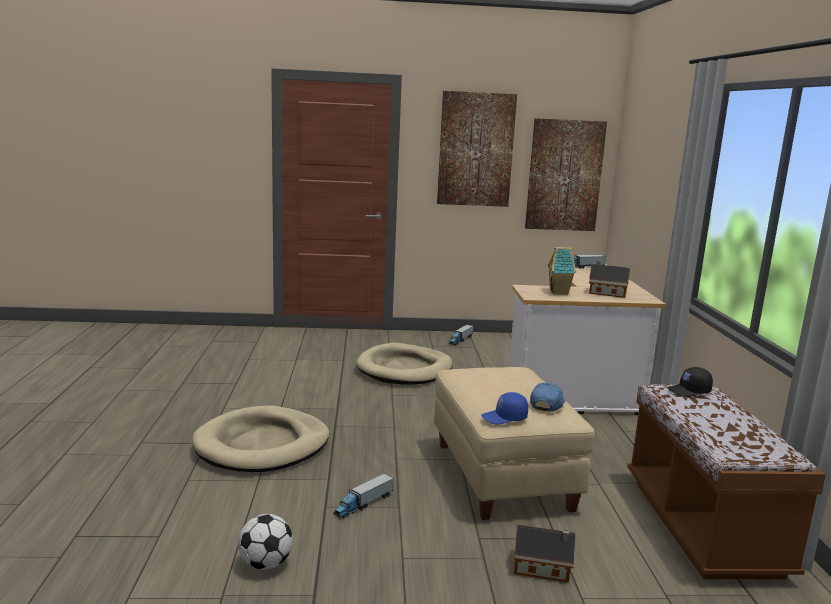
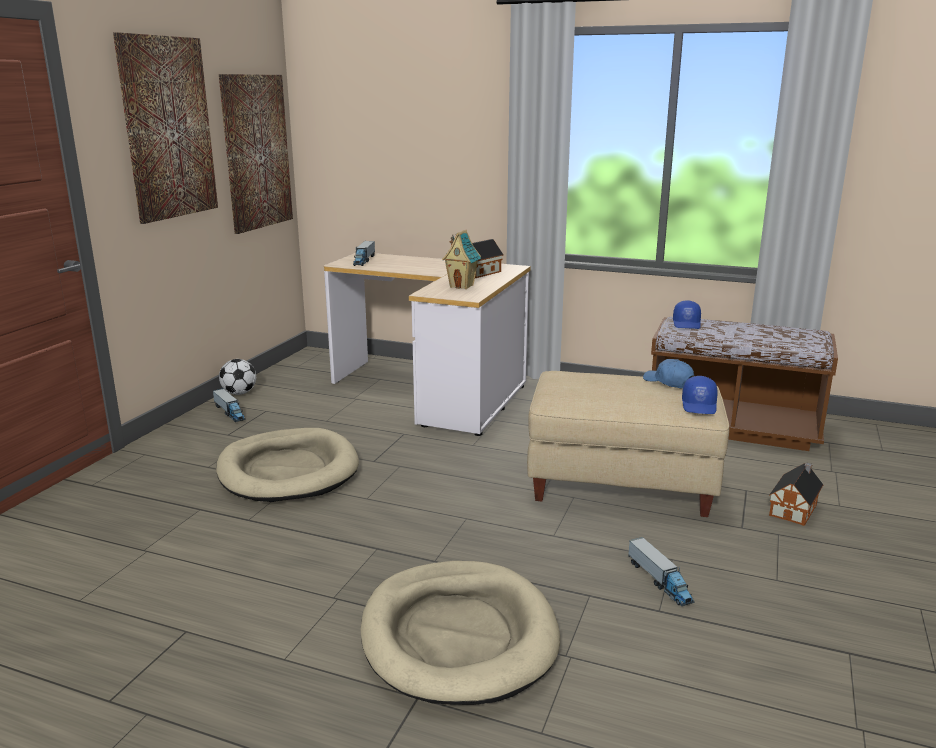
camera: 65 degrees left, 5 degrees up
(265, 564) = (789, 681): football -> football (239, 393)
(689, 391) = (687, 324): black cap -> blue cap

